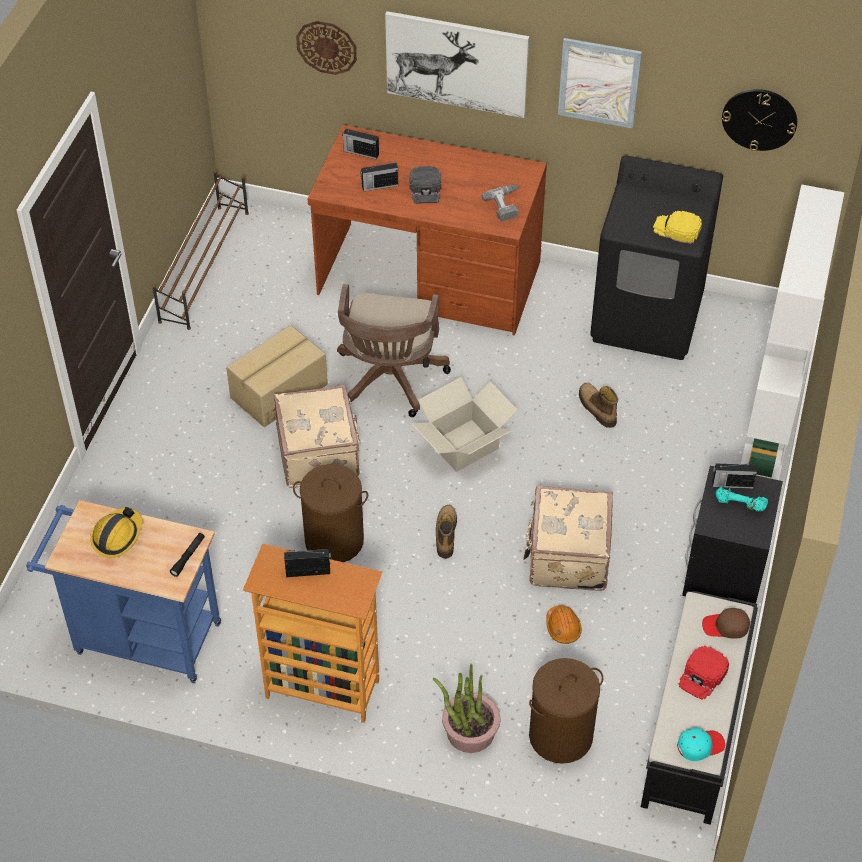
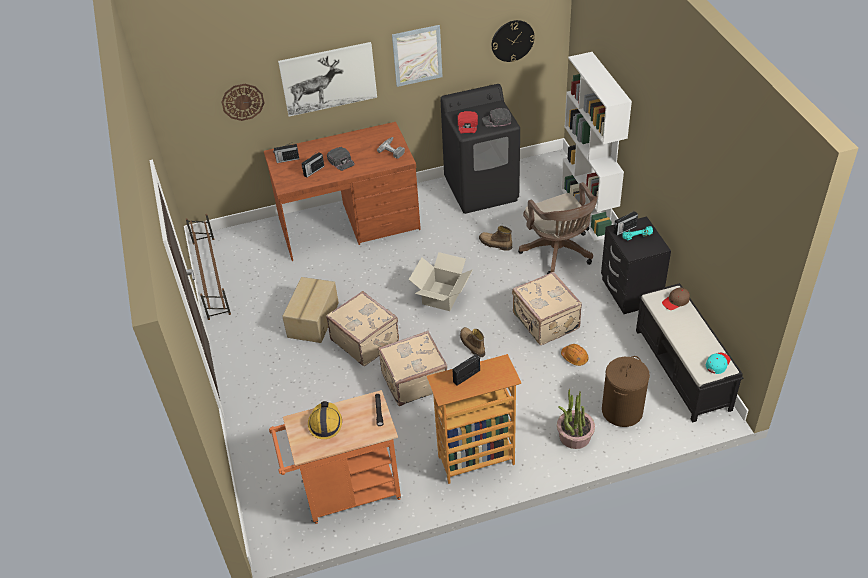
camera: 30 degrees left, 5 degrees down
(139, 637) = (345, 493): blue cart -> orange cart
(333, 540) = (413, 380): brown laundry basket -> beige suitcase
(389, 381) = (372, 284): brown office chair -> brown office chair (558, 253)
(677, 229) = (496, 120): yellow cap -> black cap
(703, 675) = (687, 330): red cap -> red cap (468, 125)

